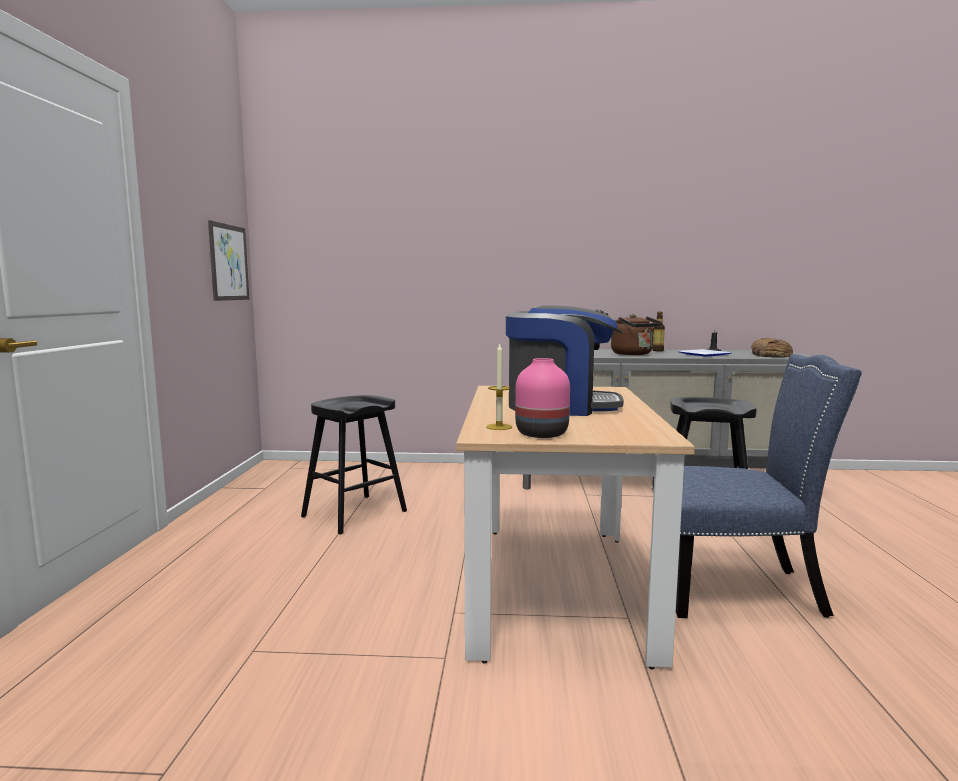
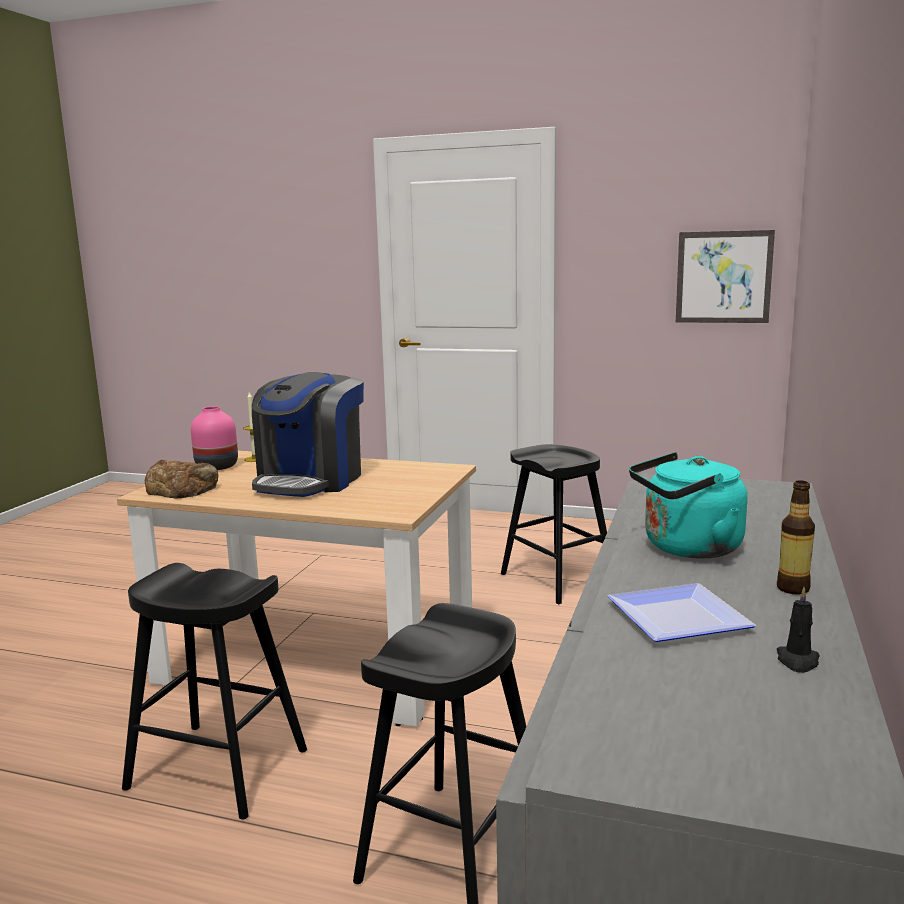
camera: 105 degrees right, 5 degrees up
(634, 354) = (687, 548): brown kettle -> turquoise kettle
(732, 590) = (218, 769): blue chair -> black stool
(770, 355) = (675, 720): bread -> bread (182, 488)

